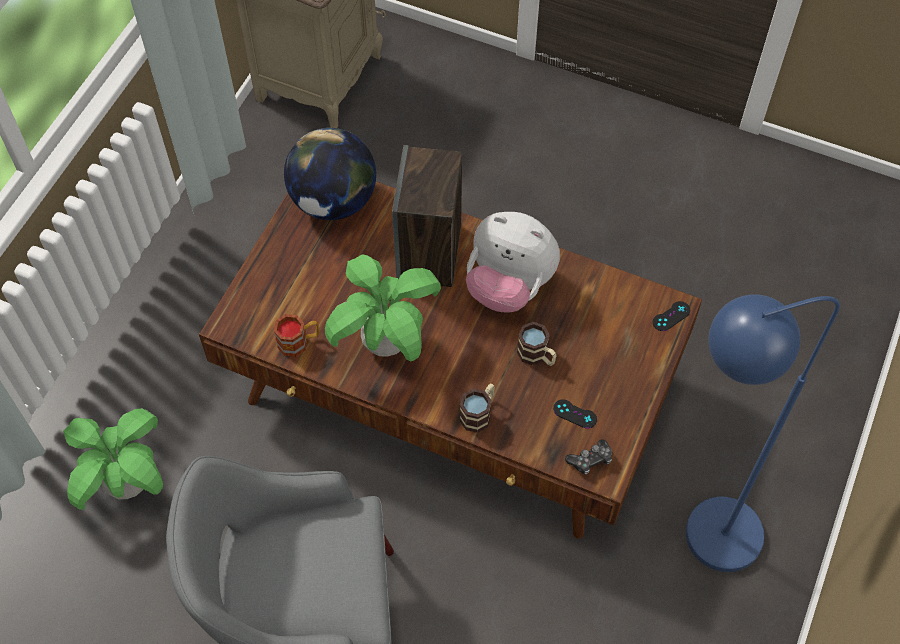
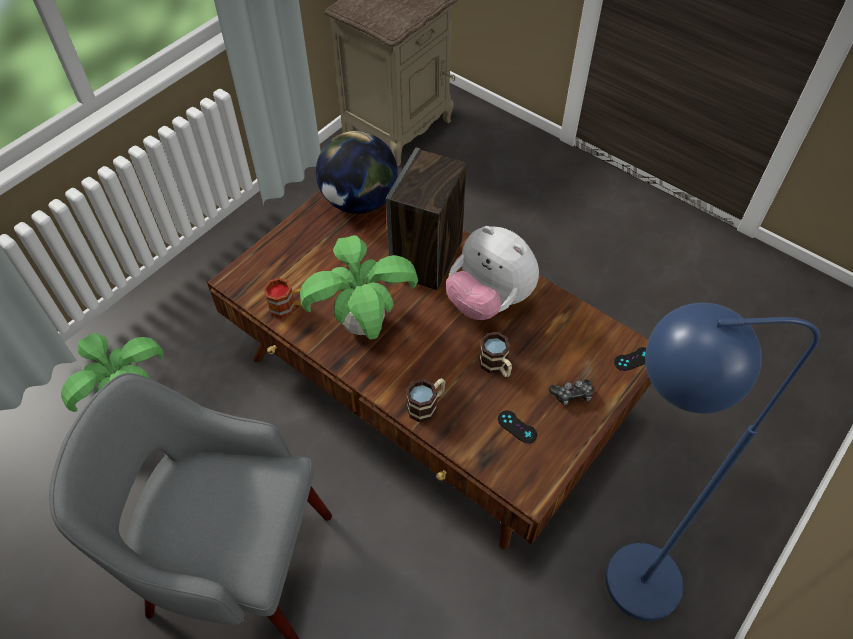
camera: 15 degrees right, 5 degrees down
(590, 460) = (519, 474): game controller -> game controller (572, 395)

